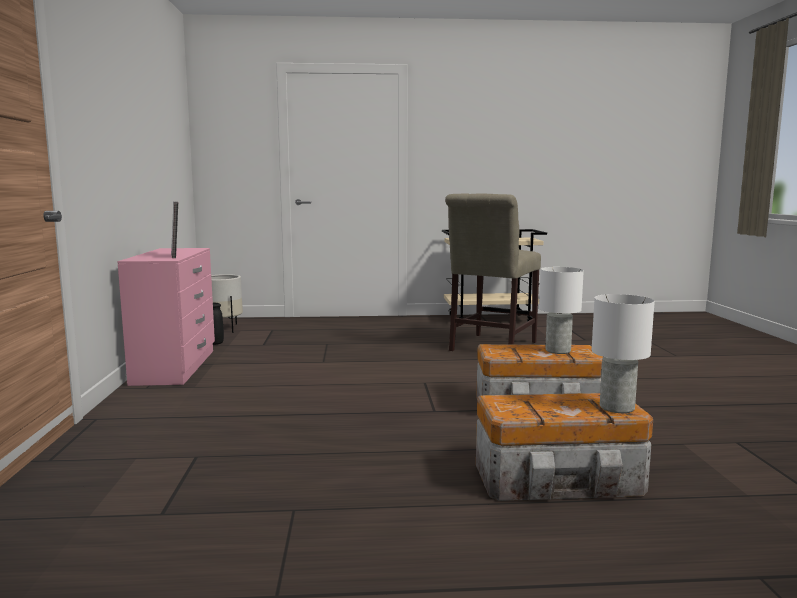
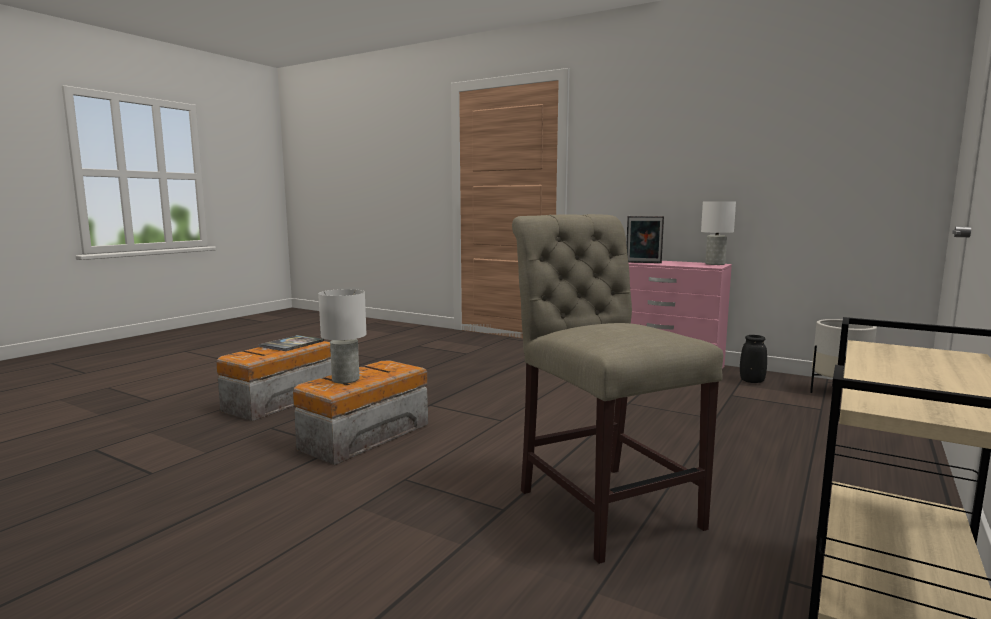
camera: 125 degrees right, 0 degrees up
(533, 406) = (292, 344): none -> book
(617, 407) = (242, 355): white table lamp -> white table lamp (715, 264)

